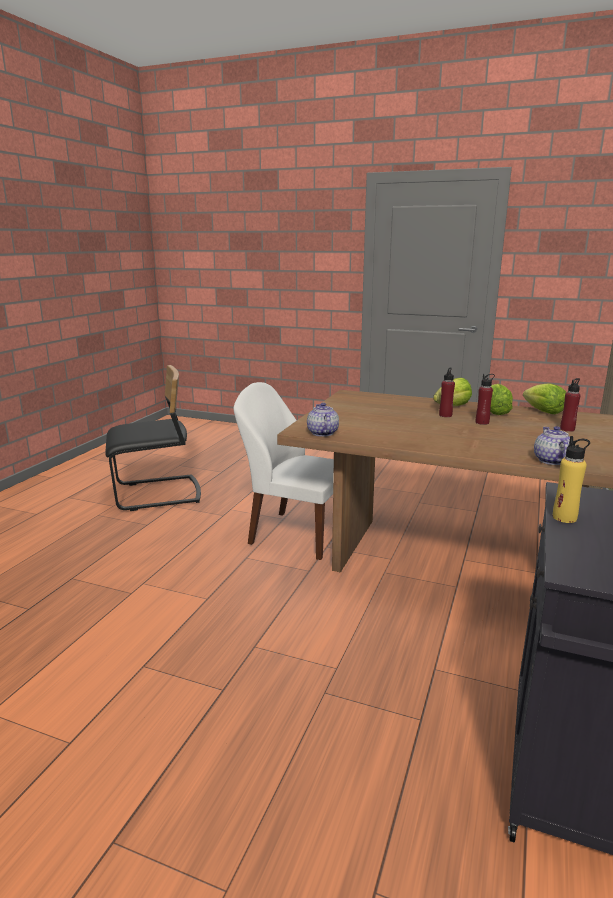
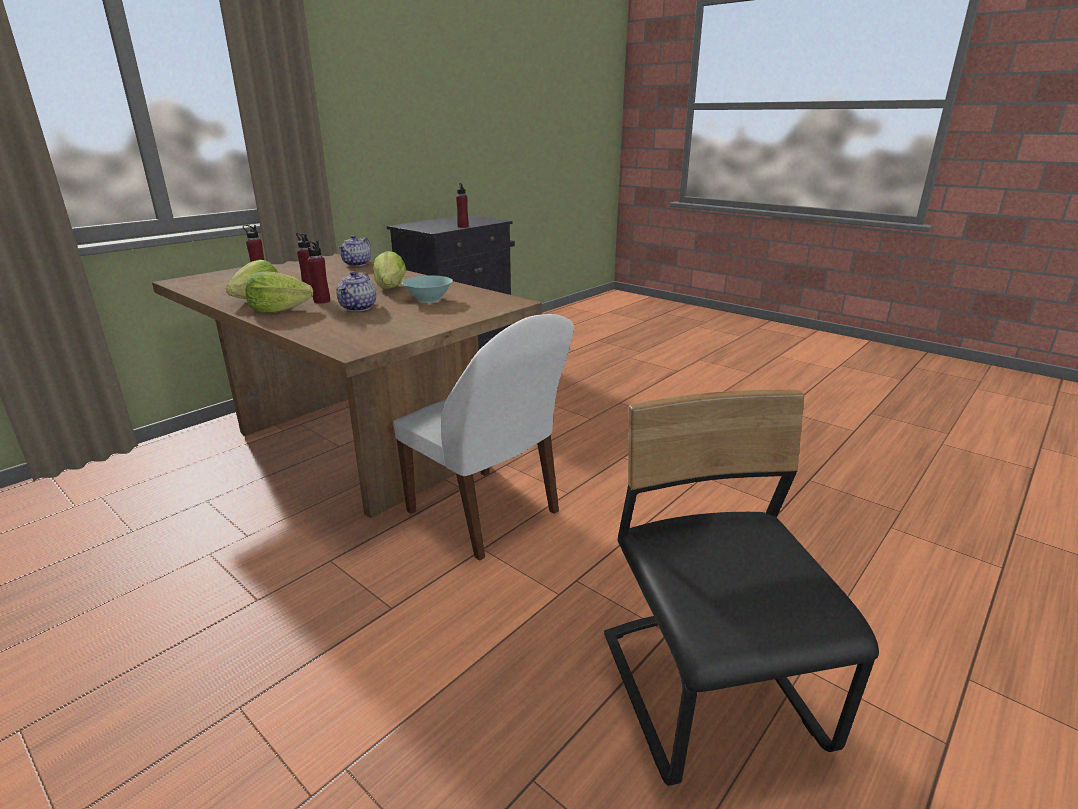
camera: 160 degrees left, 5 degrees up
(157, 494) = (710, 692): black chair -> black chair turned 75 degrees clockwise
(322, 433) = (494, 297): teapot -> teapot (358, 308)
(371, 425) = (428, 299): none -> turquoise bowl
(543, 411) = (209, 294): lettuce -> lettuce (390, 288)
(564, 518) = (463, 226): yellow bottle -> red bottle

